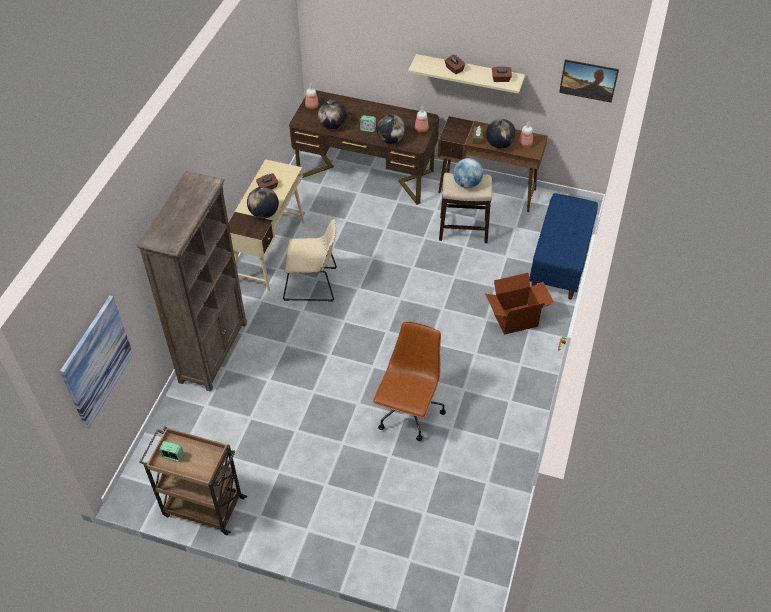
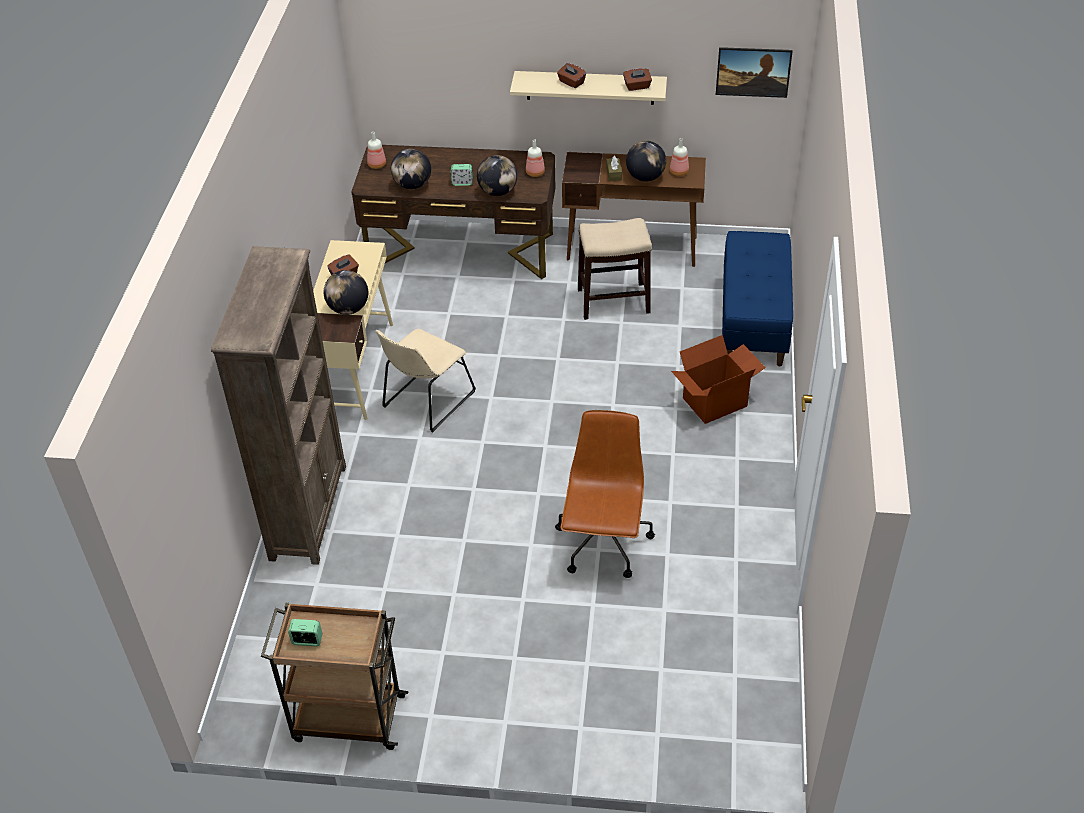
camera: 10 degrees left, 5 degrees down
(97, 361) = (179, 521): picture -> none
(313, 284) = (426, 401): beige chair -> beige chair turned 135 degrees clockwise
(467, 184) = (614, 233): globe -> none

